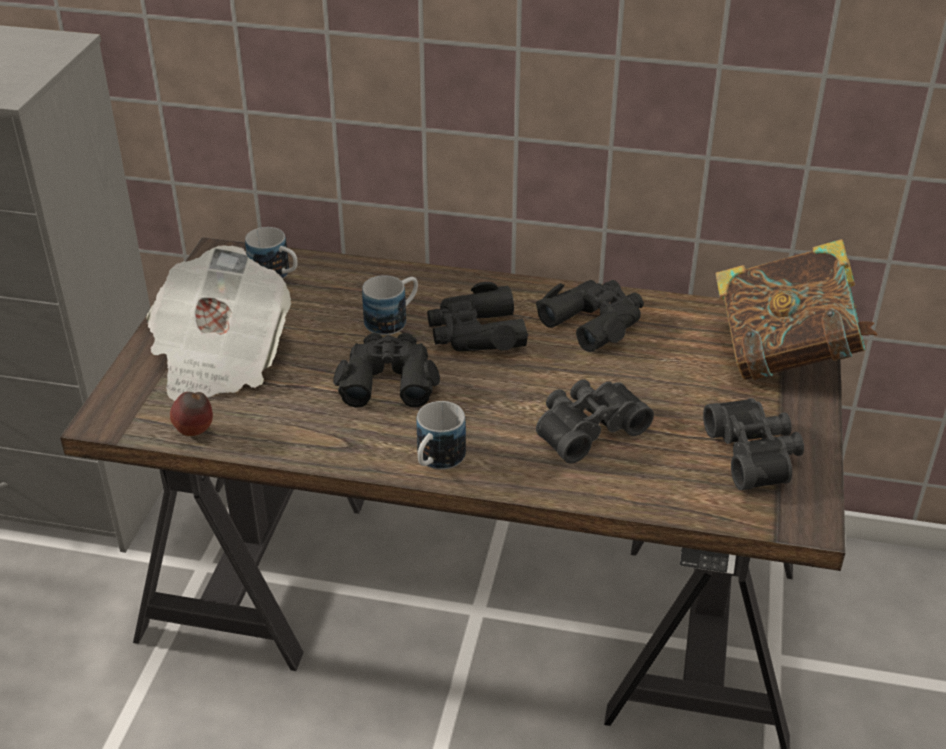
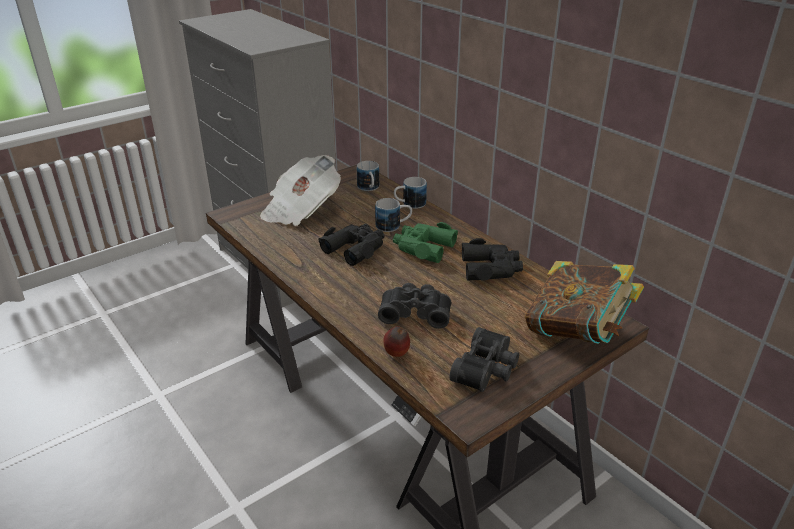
camera: 40 degrees right, 5 degrees down
(195, 432) = (251, 233): apple -> apple (397, 355)
(436, 461) = (326, 291): mug -> mug (409, 204)
(476, 333) = (423, 247): black binoculars -> green binoculars

